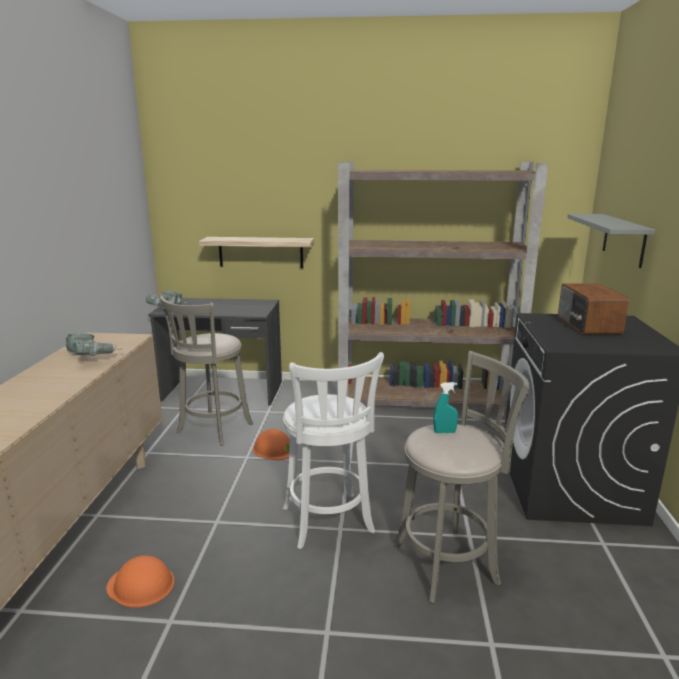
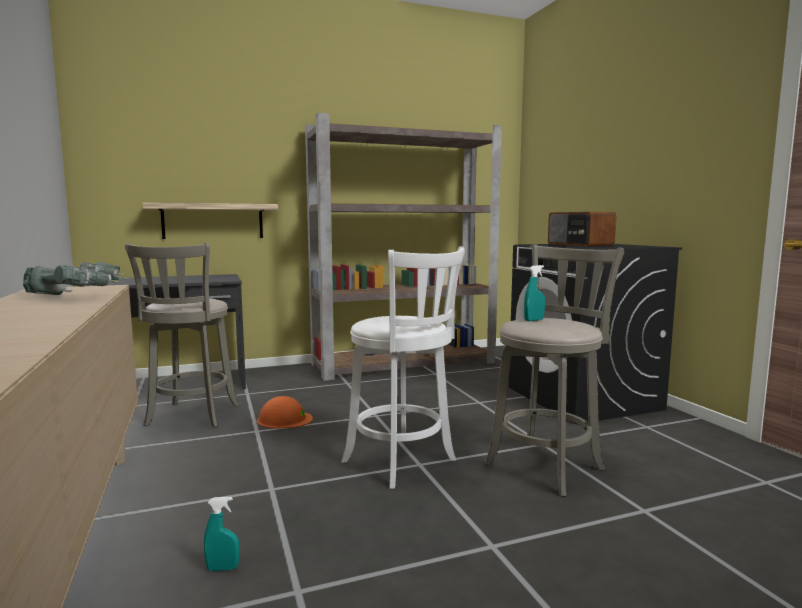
camera: 25 degrees left, 10 degrees down
(141, 584) = (222, 568): orange hard hat -> turquoise spray bottle
(624, 239) = (567, 190): grey shelf -> none

